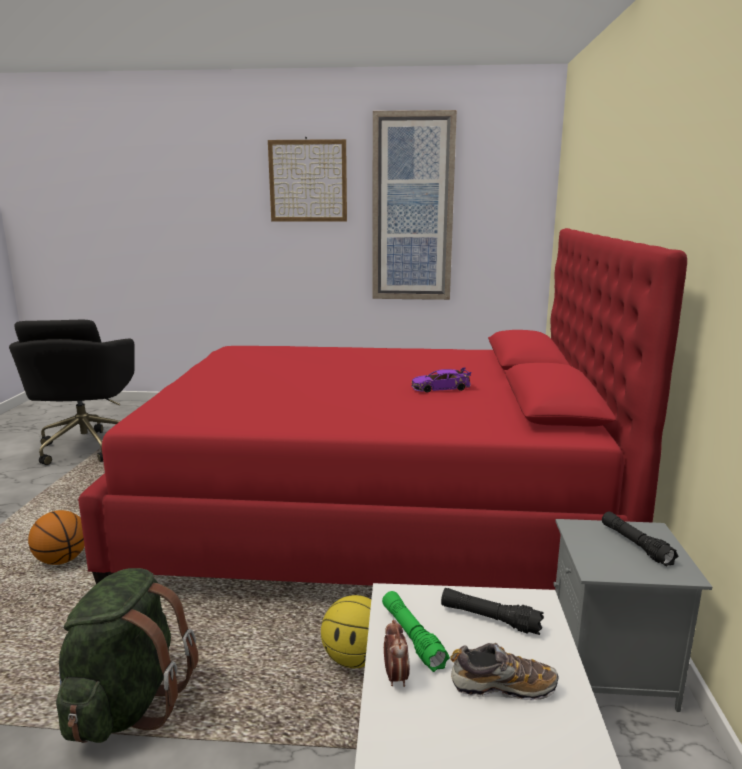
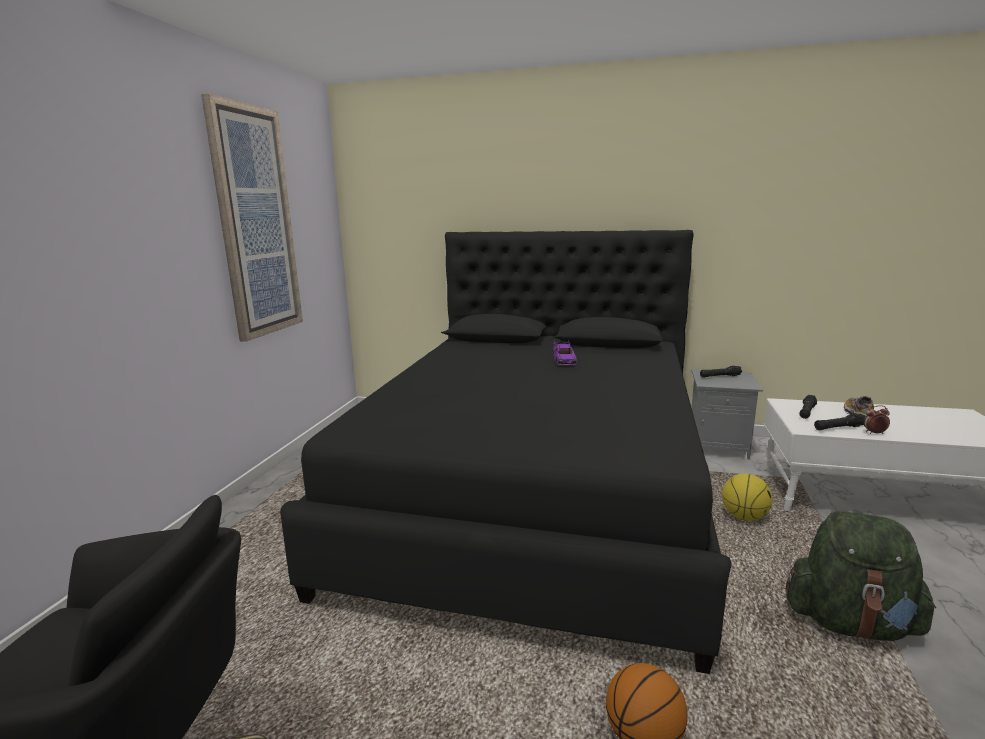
camera: 80 degrees left, 0 degrees up
(308, 179) = (141, 183): picture -> none
(373, 510) = (535, 496): red bed -> black bed
(412, 637) = (838, 428): green flashlight -> black flashlight

